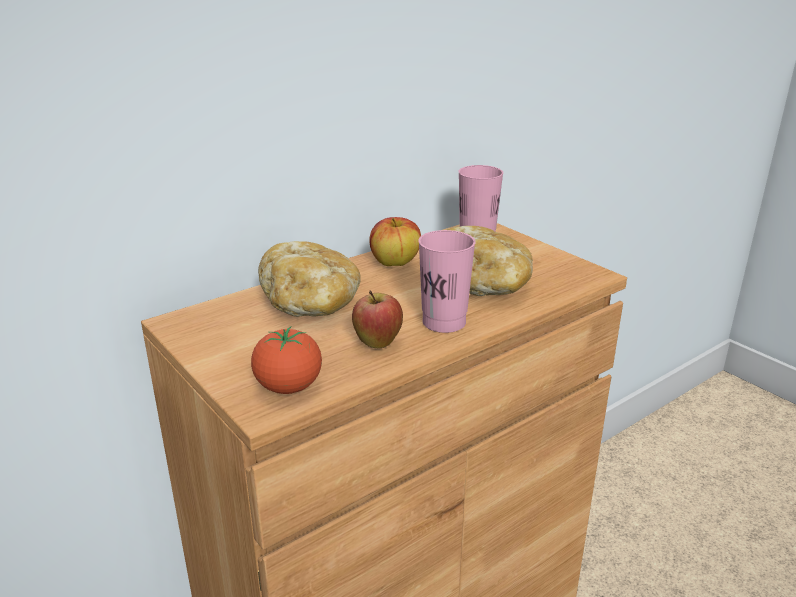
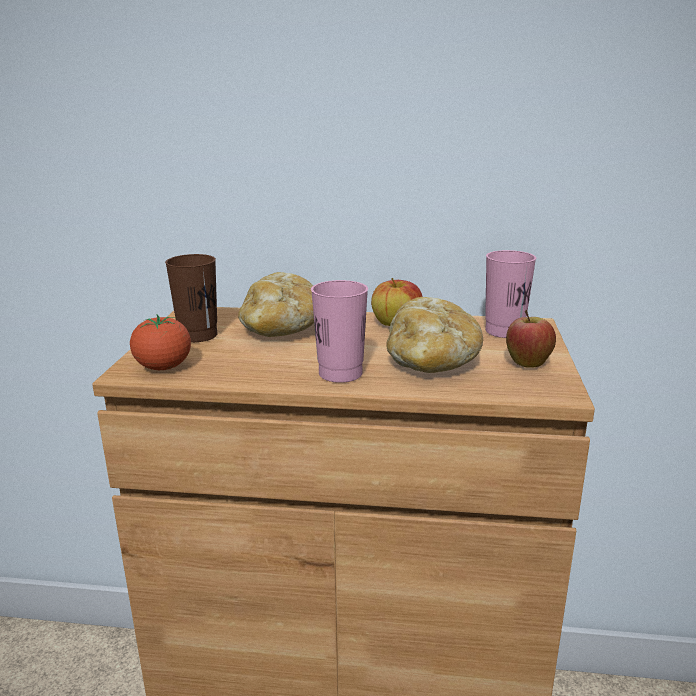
camera: 45 degrees right, 5 degrees down
(245, 342) = (198, 335): none -> brown cup
(377, 344) = (265, 367): apple -> apple (527, 365)

